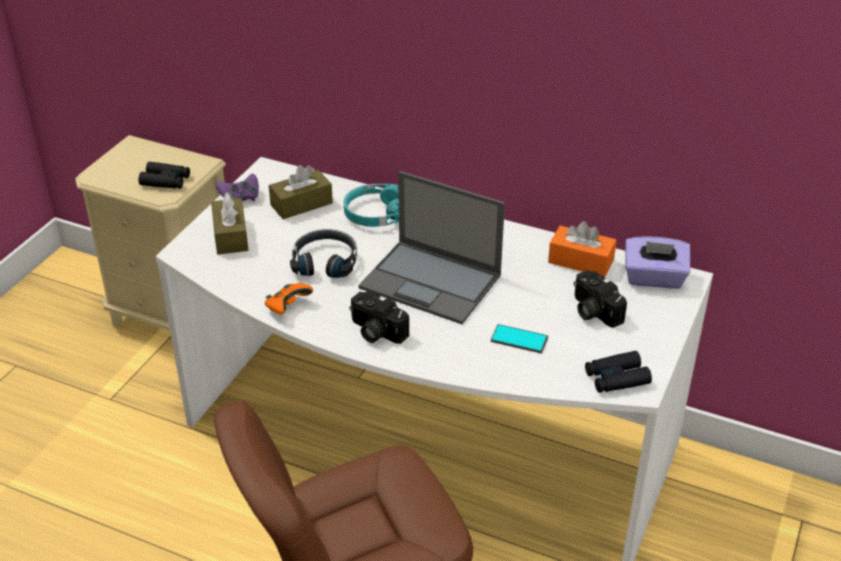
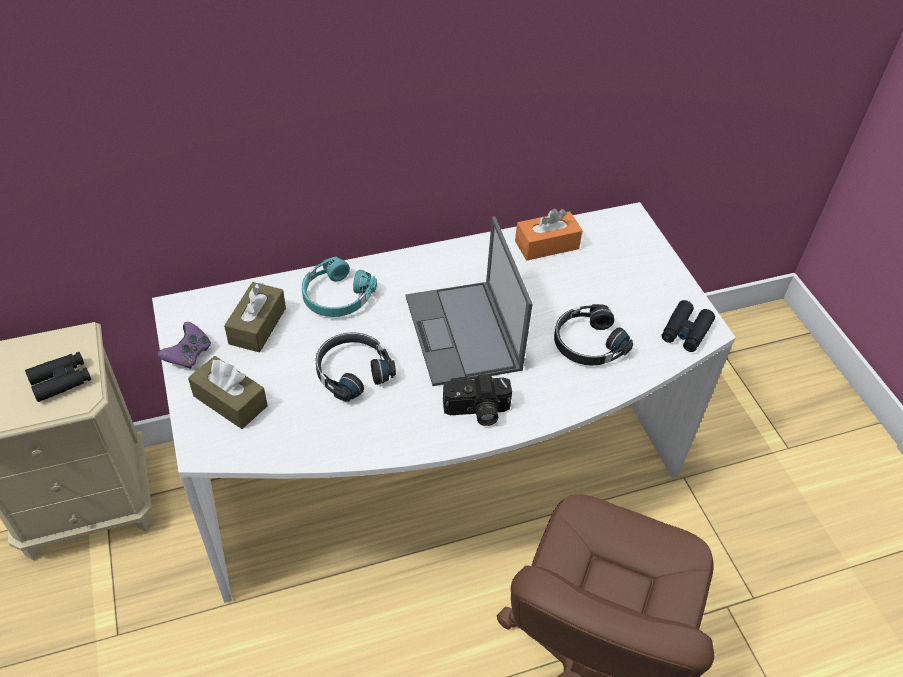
camera: 45 degrees left, 10 degrees up
(287, 307) = (376, 439): orange game controller -> none
(432, 282) = (463, 334): laptop -> laptop turned 90 degrees clockwise
(519, 339) = (587, 343): phone -> black headphones
(592, 311) = (605, 284): camera -> none
(654, 278) = (610, 230): purple tissue box -> none

